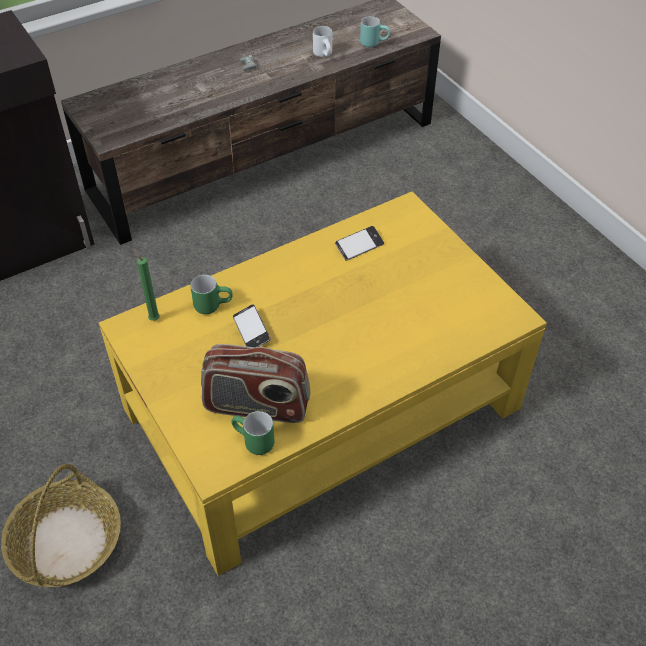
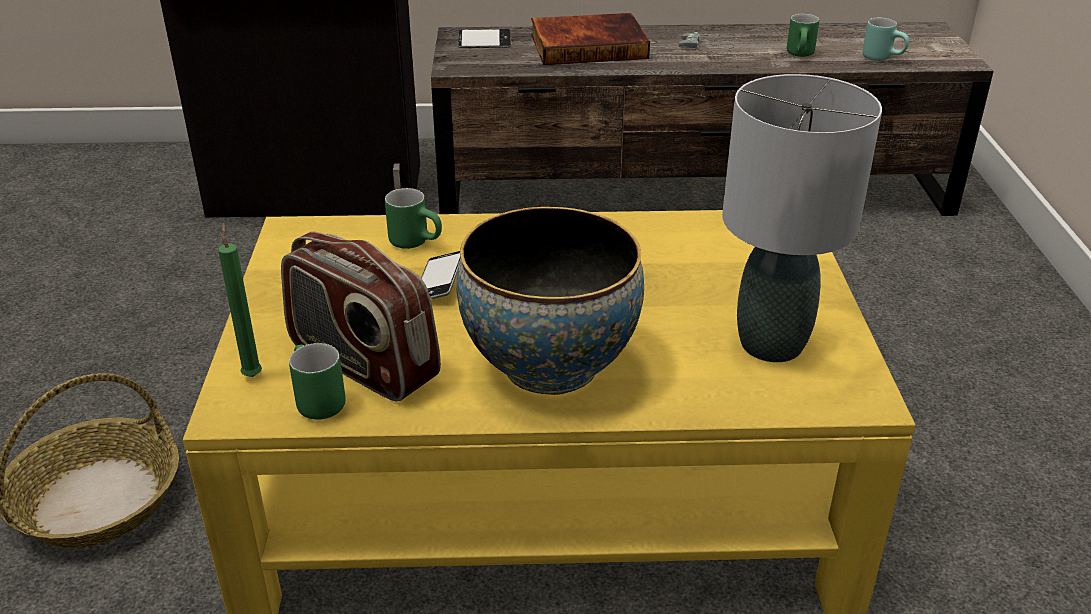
camera: 30 degrees right, 15 degrees down
(153, 318) = (331, 232): green candle -> green candle (252, 374)
(183, 87) = (589, 45): none -> book
(325, 55) = (802, 55): white mug -> green mug
(357, 363) = (550, 366): none -> bowl
(359, 246) = (676, 242): phone -> phone (484, 43)
(454, 300) = (772, 345): none -> grey table lamp

